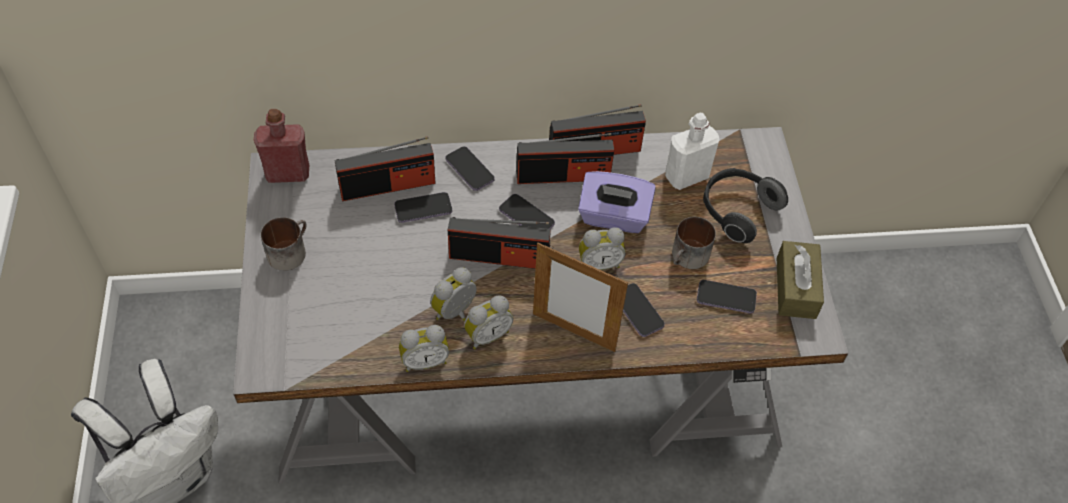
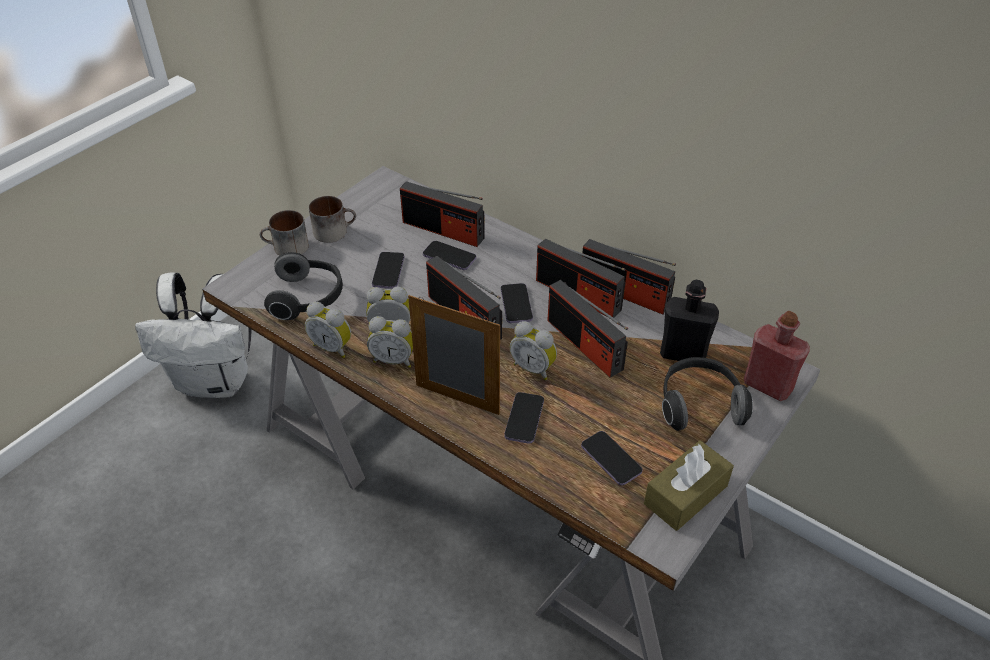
camera: 45 degrees right, 10 degrees down
(288, 173) = (389, 188): red bottle -> red bottle (767, 385)
(348, 333) = (308, 298): none -> headphones
(469, 170) = (512, 252): phone -> phone (388, 271)
(573, 332) = (457, 399): picture frame -> picture frame turned 135 degrees clockwise
(613, 217) = (584, 345): purple tissue box -> radio
(686, 176) = (683, 354): white bottle -> black bottle
(688, 258) = (613, 410): mug -> mug (286, 248)

